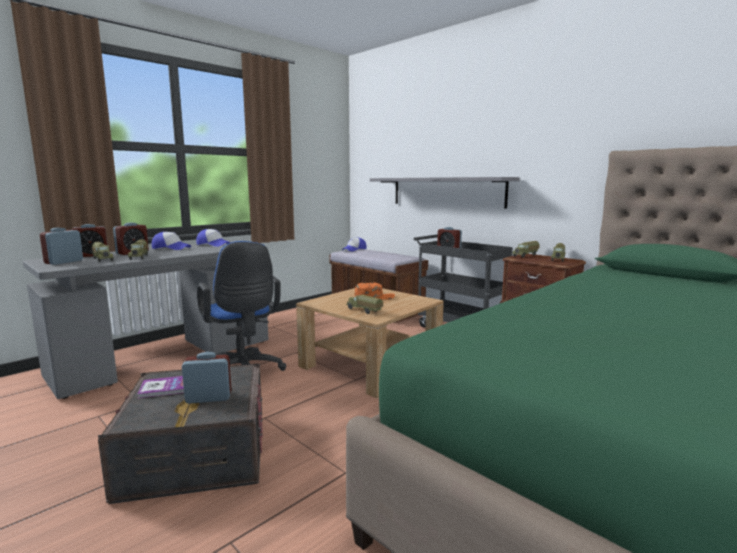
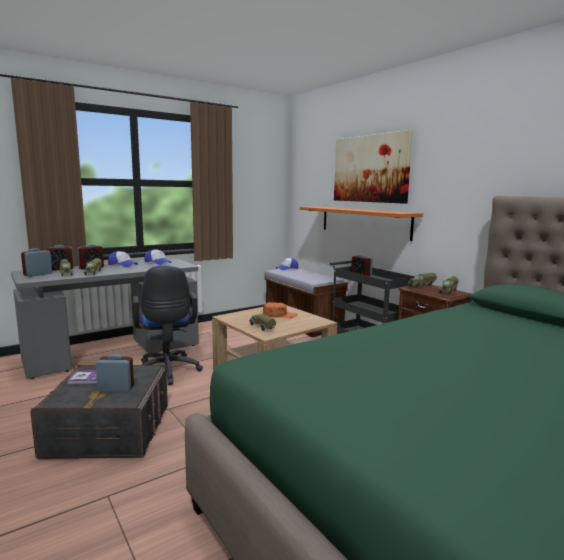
camera: 10 degrees right, 0 degrees up
(446, 191) = (364, 222): grey shelf -> orange shelf
(452, 132) = (370, 169): none -> picture

